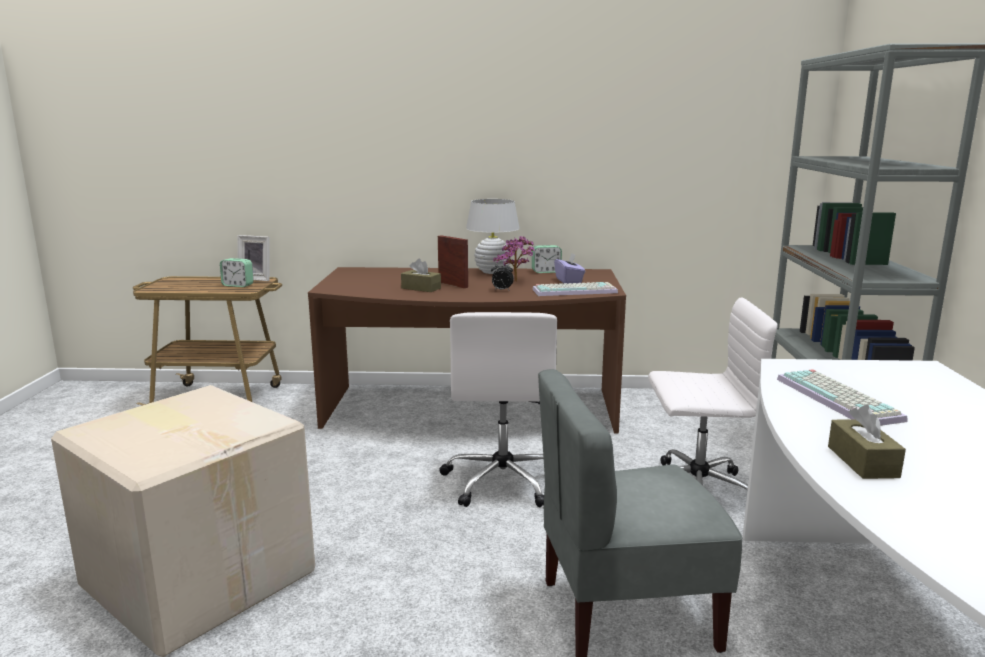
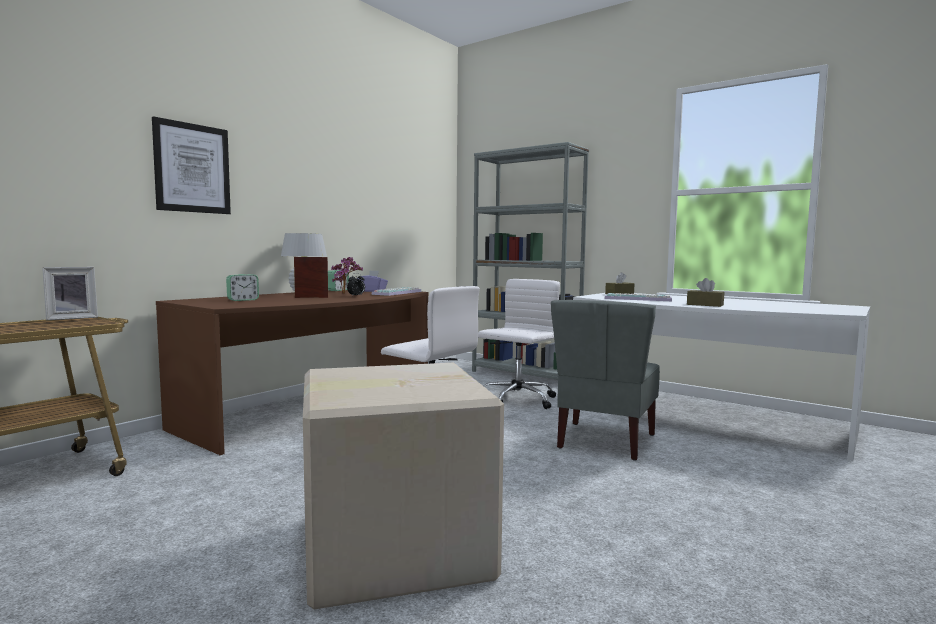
camera: 55 degrees left, 10 degrees down
(238, 285) = (69, 323): alarm clock -> alarm clock (243, 300)
(377, 132) = (192, 168): none -> picture
(421, 288) = (298, 300): brown tissue box -> brown tissue box (619, 294)

